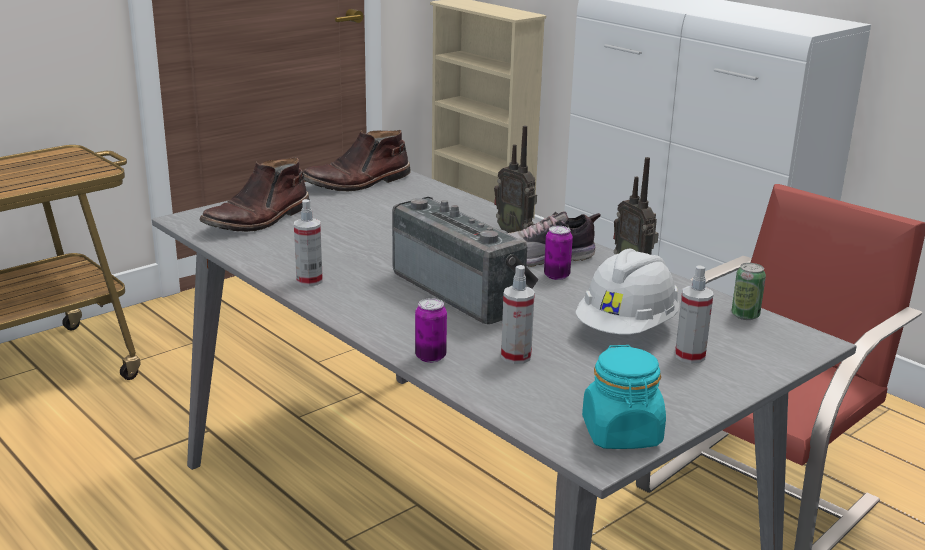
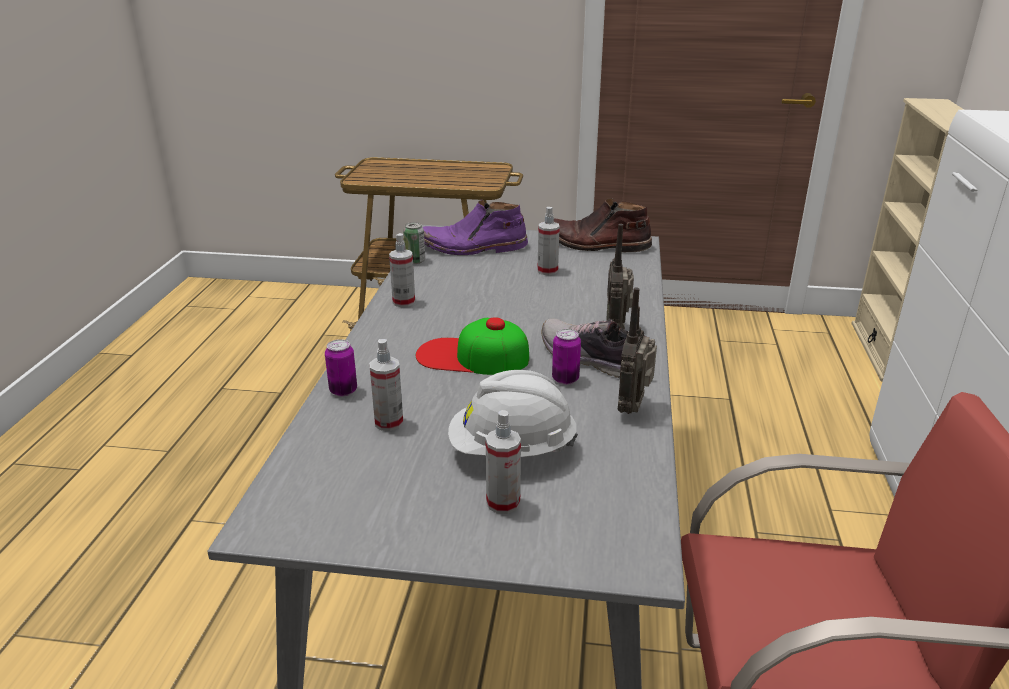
camera: 50 degrees right, 5 degrees up
(259, 219) = (472, 248): brown boot -> purple boot
(368, 214) = (547, 271): none -> spray bottle
(463, 291) = (472, 356): radio -> cap
(621, 434) = (309, 523): turquoise jar -> none
(745, 315) = (640, 501): can -> can (415, 261)

